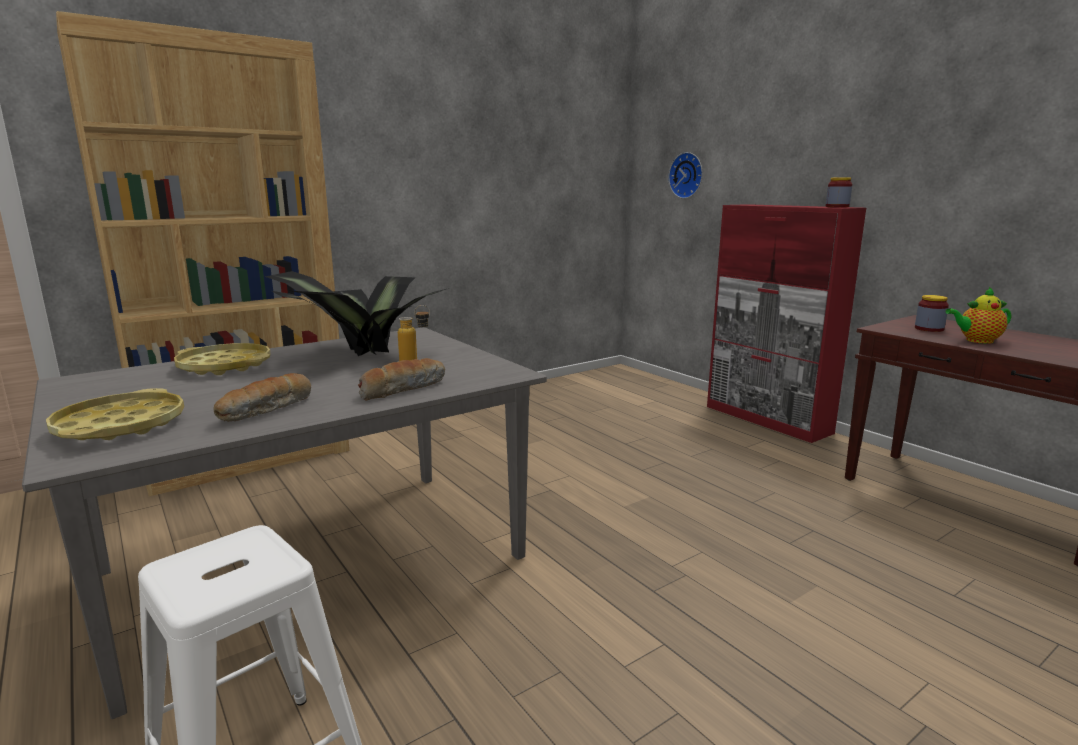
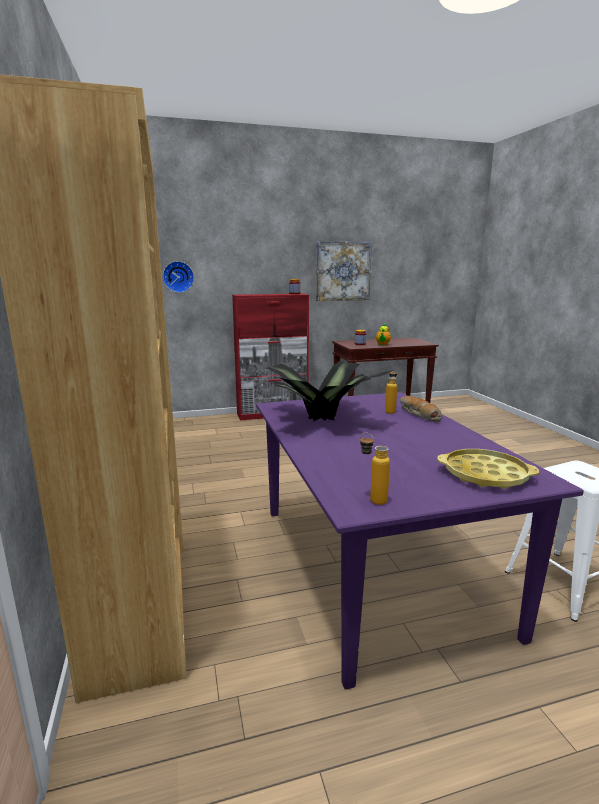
camera: 70 degrees left, 0 degrees up
(87, 384) = (372, 499): none -> bottle
(225, 366) = (338, 454): yellow tray -> none
(268, 409) = (453, 440): bread -> none
(316, 563) = (372, 564): grey dining table -> purple dining table
(973, 160) = (343, 271): none -> picture

